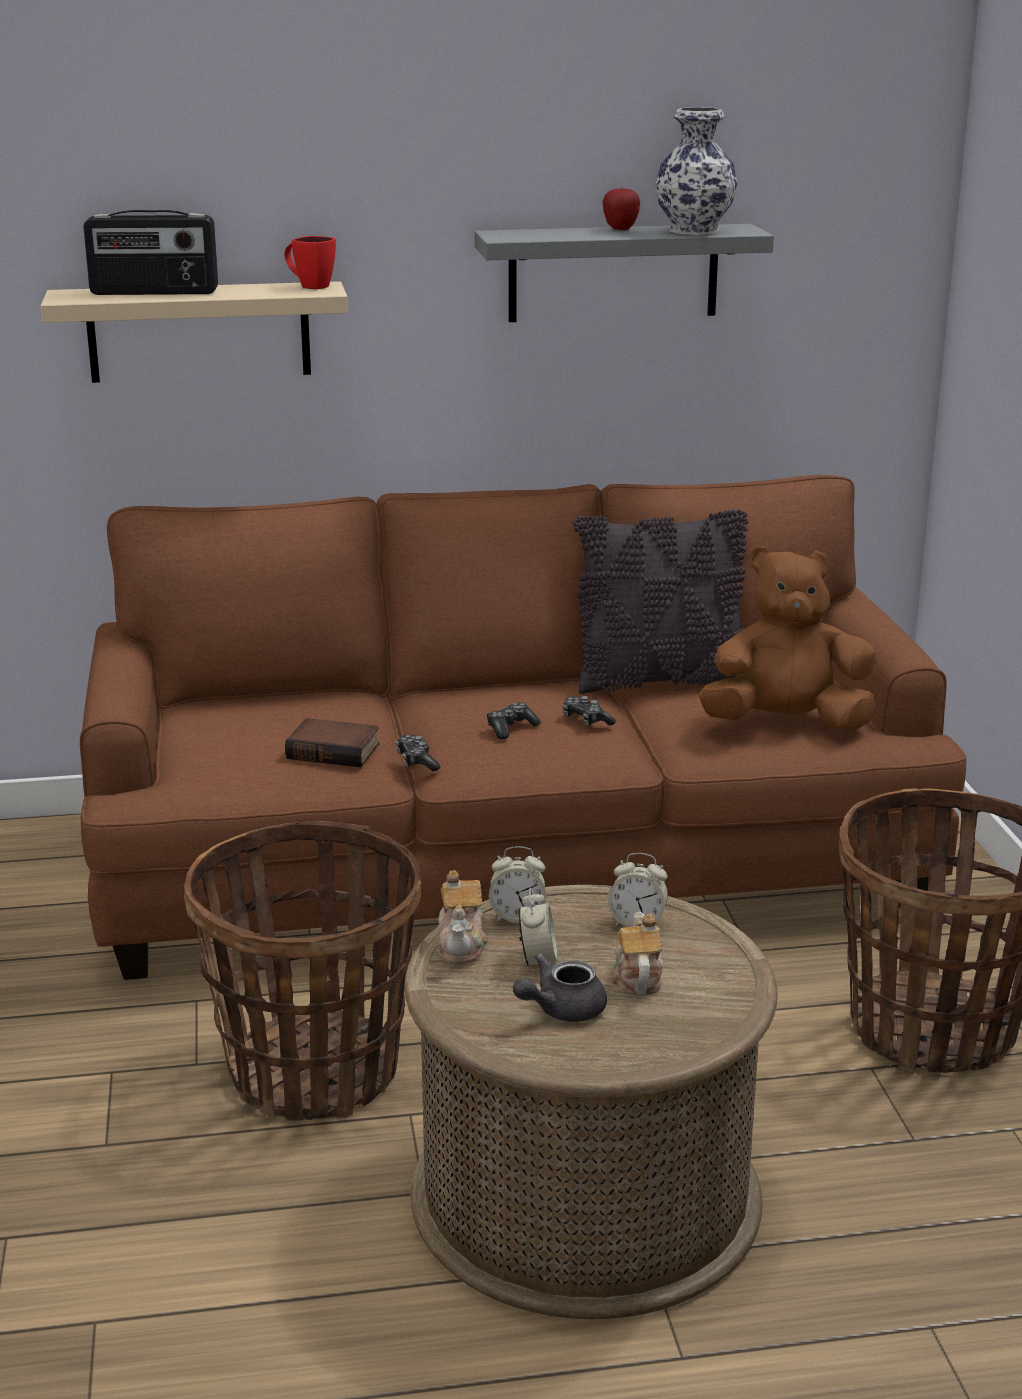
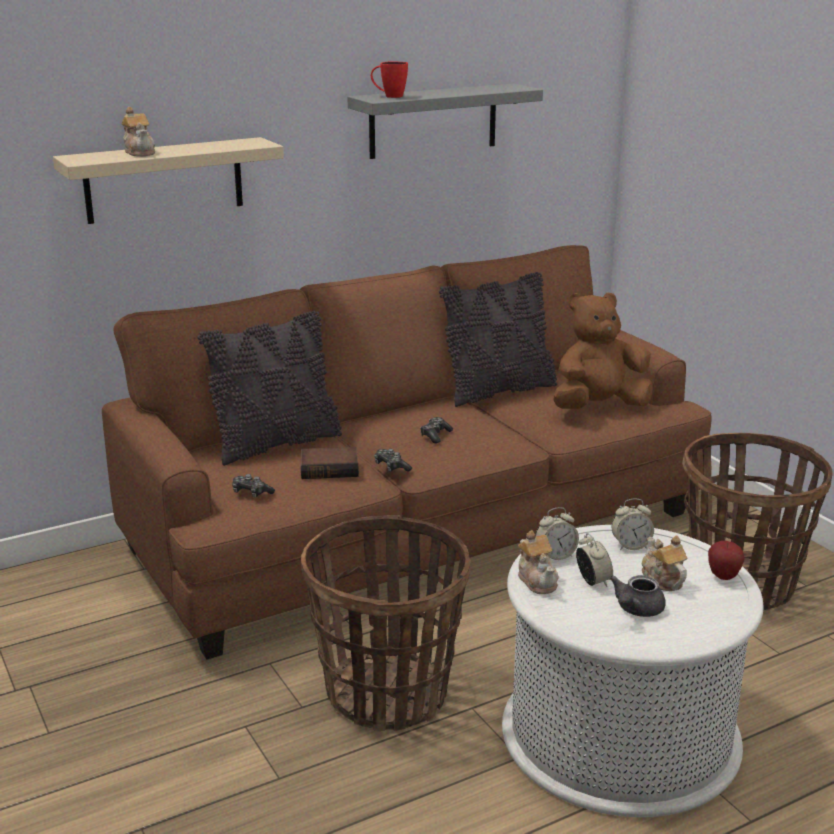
camera: 20 degrees left, 0 degrees up
(154, 292) = (140, 152): radio -> teapot
(297, 708) = (276, 443): none -> black pillow
(309, 286) = (246, 141): red mug -> red mug (389, 96)
(585, 1195) = (620, 733): brown coffee table -> white coffee table
(586, 720) = (478, 423): game controller -> game controller (251, 493)
(620, 229) = (442, 90): apple -> apple (723, 577)
(695, 231) = (491, 89): vase -> none

